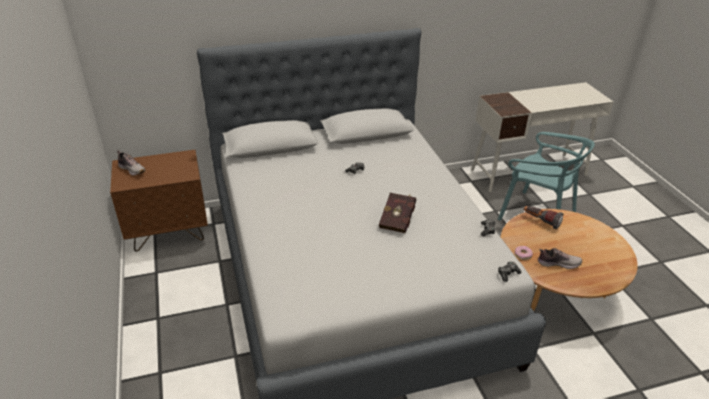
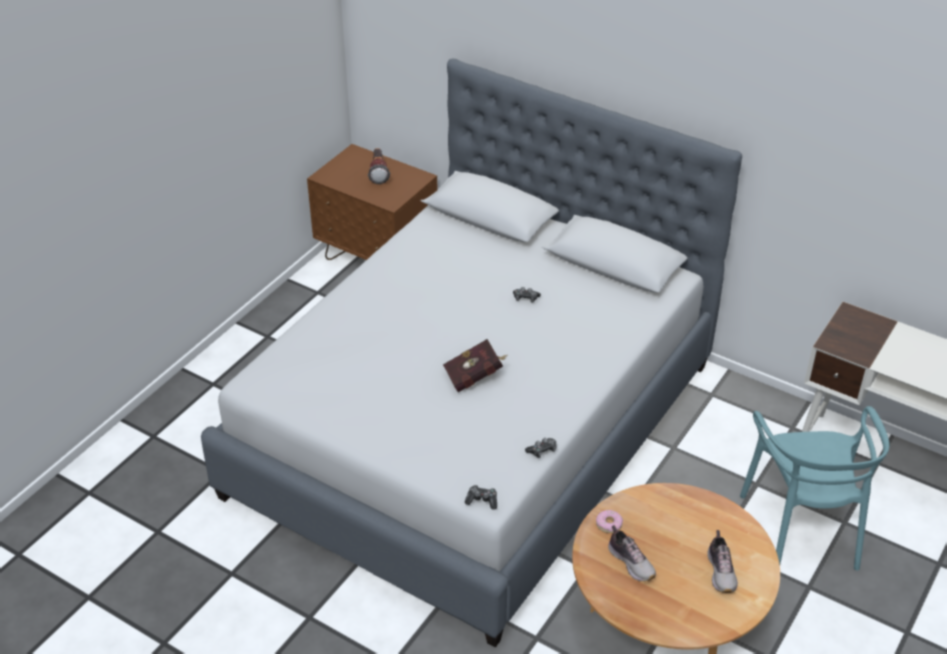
camera: 50 degrees right, 5 degrees up
(132, 169) = (354, 164): shoe -> shoe (721, 571)
(540, 221) = (699, 511): flashlight -> flashlight (378, 172)

